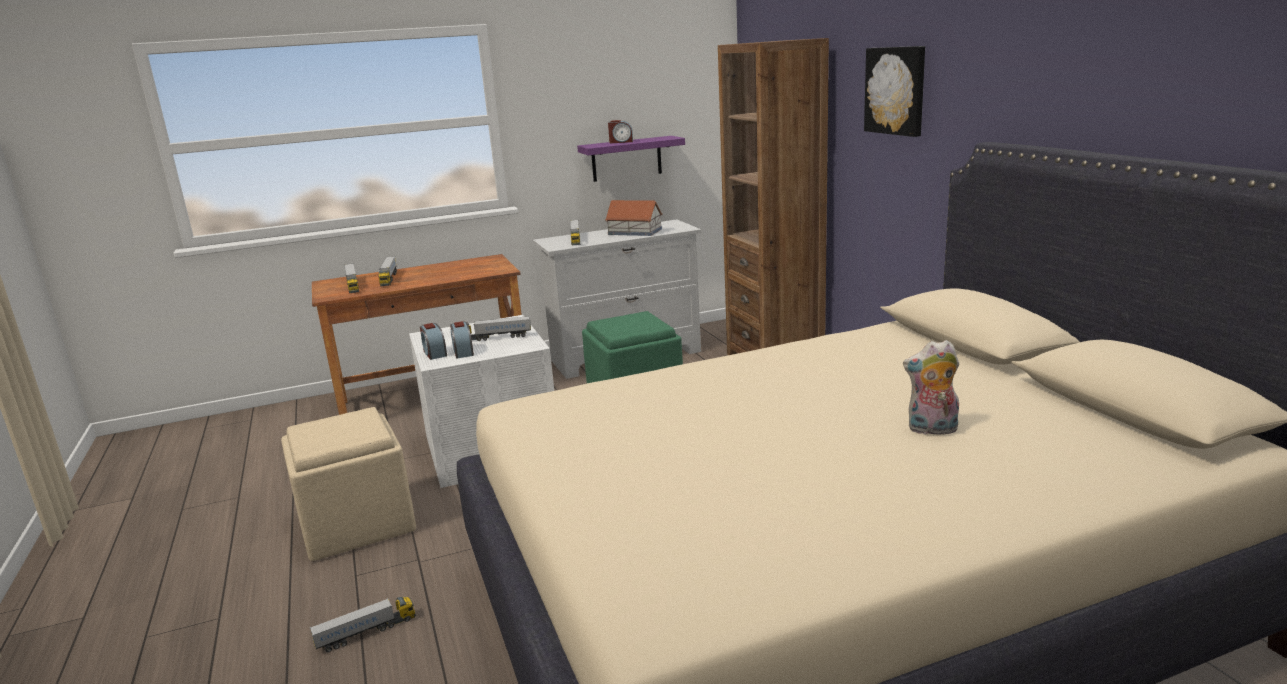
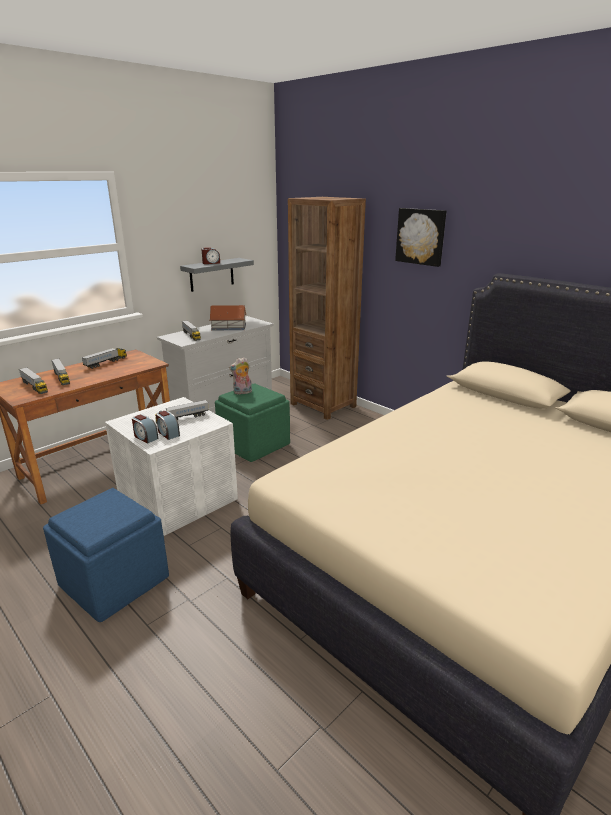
camera: 25 degrees left, 5 degrees up
(357, 523) = (114, 580): beige ottoman -> blue ottoman
(366, 633) = (193, 670): toy truck -> toy truck (106, 363)
(626, 159) = (211, 274): purple shelf -> grey shelf
(931, 430) = (550, 457): plush toy -> plush toy (242, 392)

